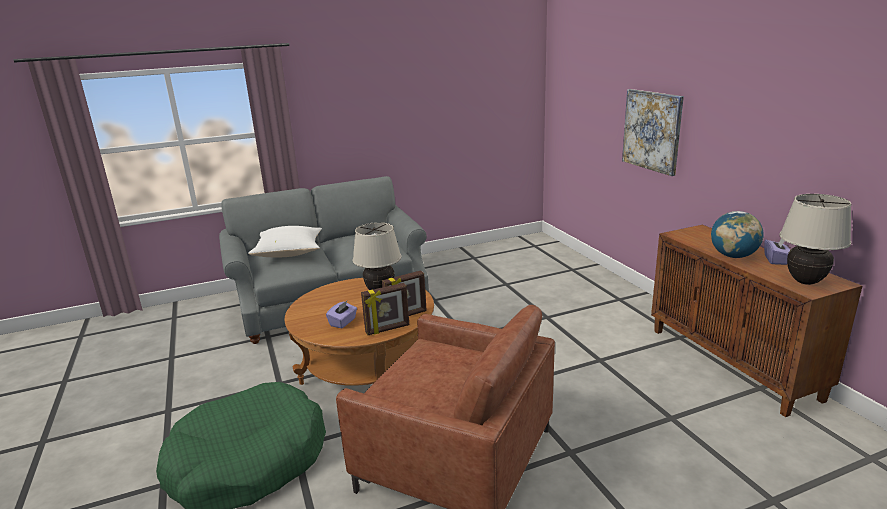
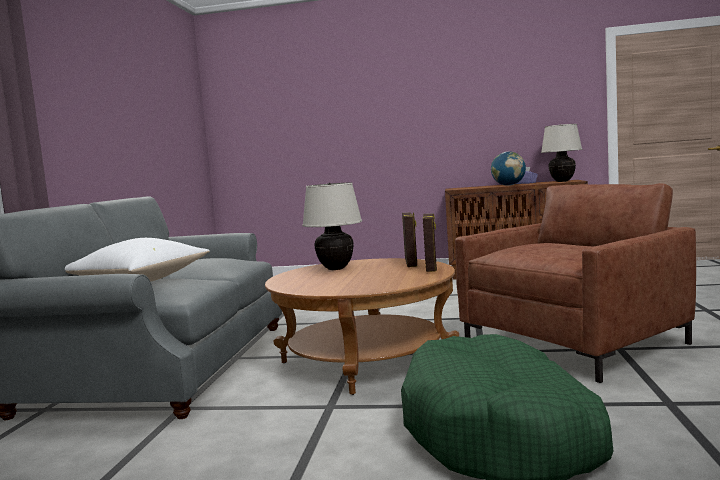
camera: 60 degrees left, 15 degrees down
(343, 322) = (387, 278): purple tissue box -> none
(652, 130) = (372, 131): picture -> none

